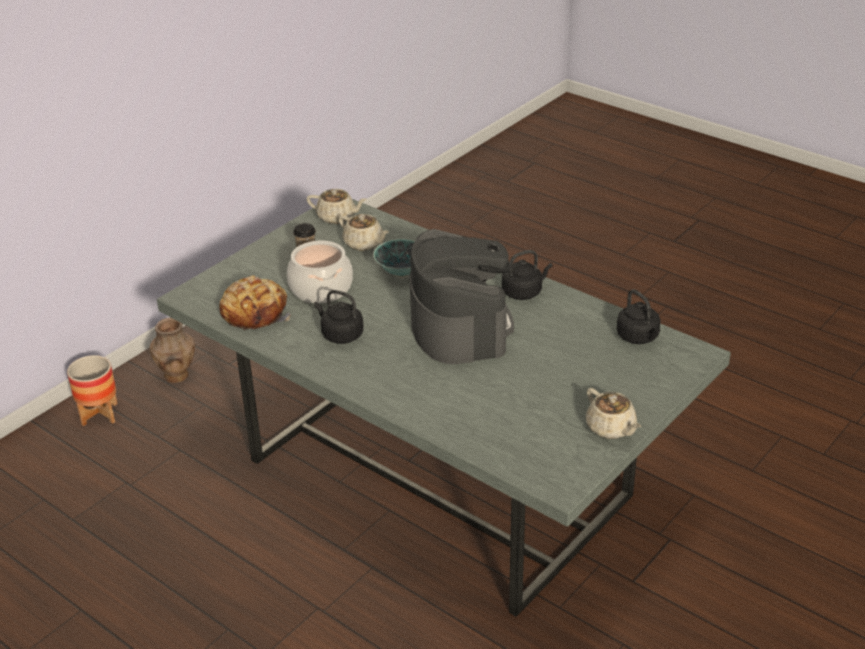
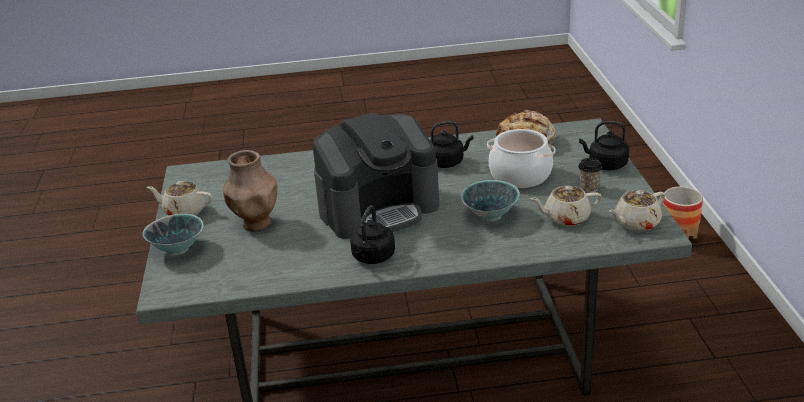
camera: 135 degrees right, 5 degrees down
(177, 376) = (697, 287): brown vase -> brown vase (256, 224)
(460, 326) = (379, 208): coffee machine -> coffee machine turned 60 degrees counterclockwise
(639, 337) = (228, 277): black kettle -> black kettle (605, 165)
(654, 387) = (178, 250): none -> bowl

